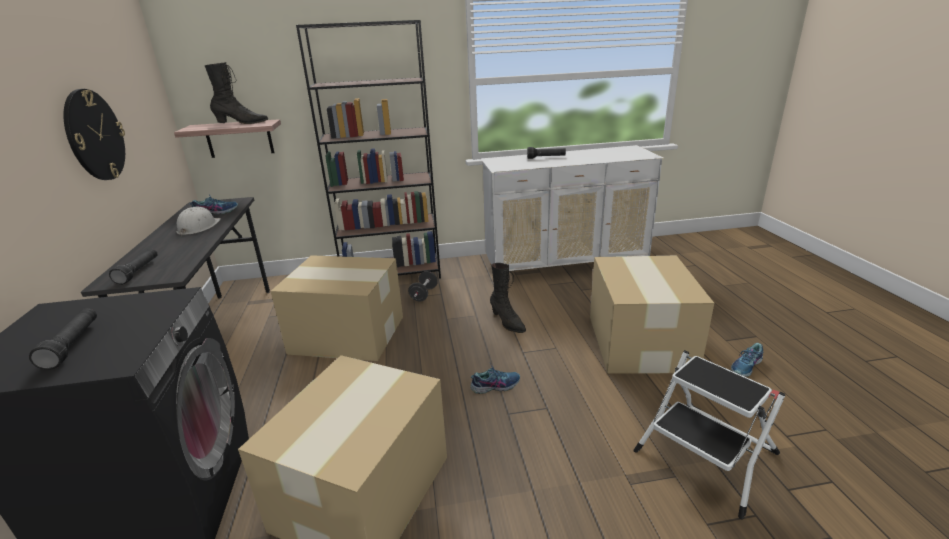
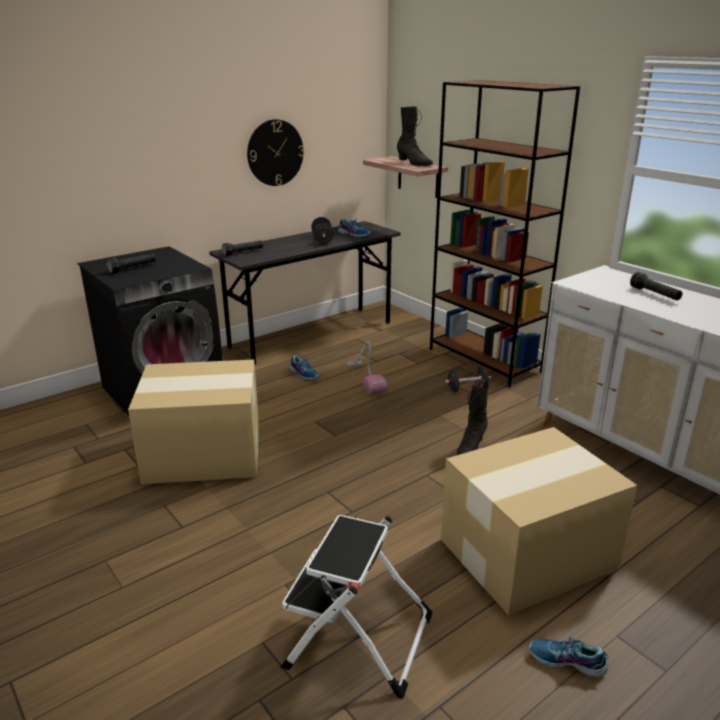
camera: 60 degrees right, 0 degrees up
(198, 227) = (322, 240): white hard hat -> black dumbbell
(346, 334) = (365, 378): cardboard box -> vacuum cleaner
(495, 385) = (360, 474): shoe -> shoe (304, 374)

